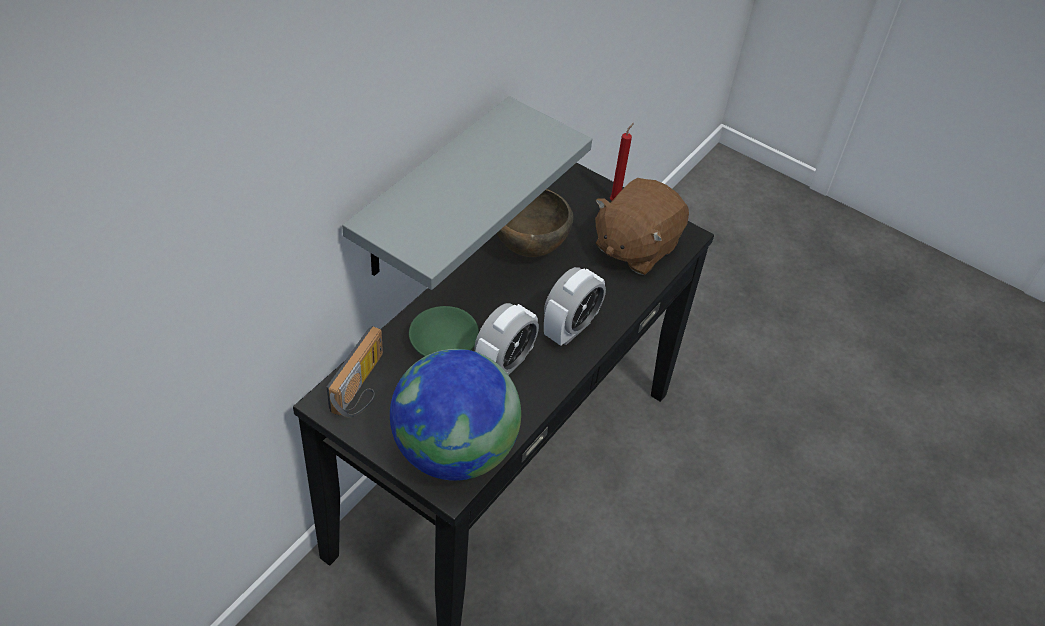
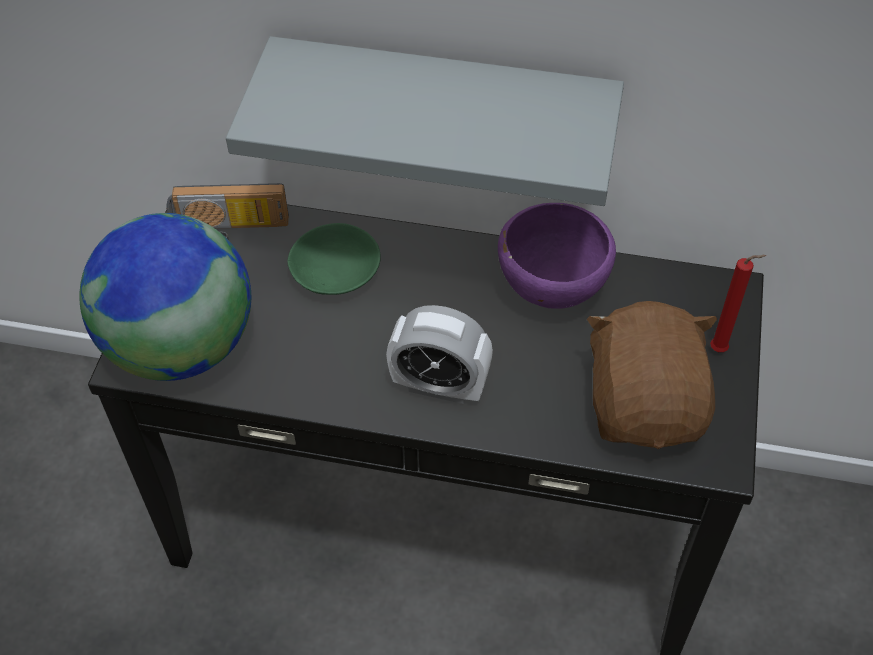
camera: 70 degrees right, 5 degrees up
(504, 366) = (335, 342): alarm clock -> none
(529, 249) = (550, 291): brown bowl -> purple bowl
(635, 247) = (645, 404): brown plush toy -> brown plush toy turned 75 degrees clockwise

